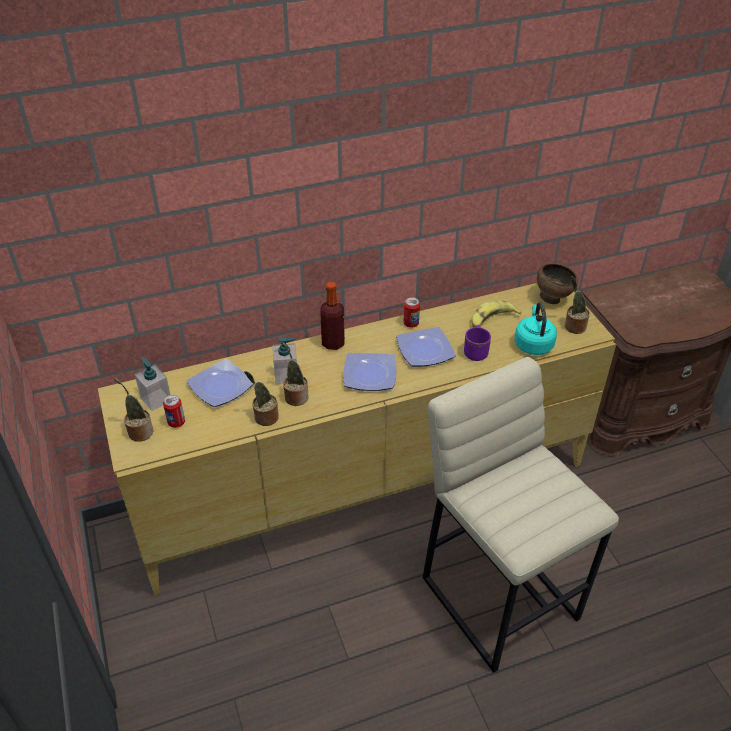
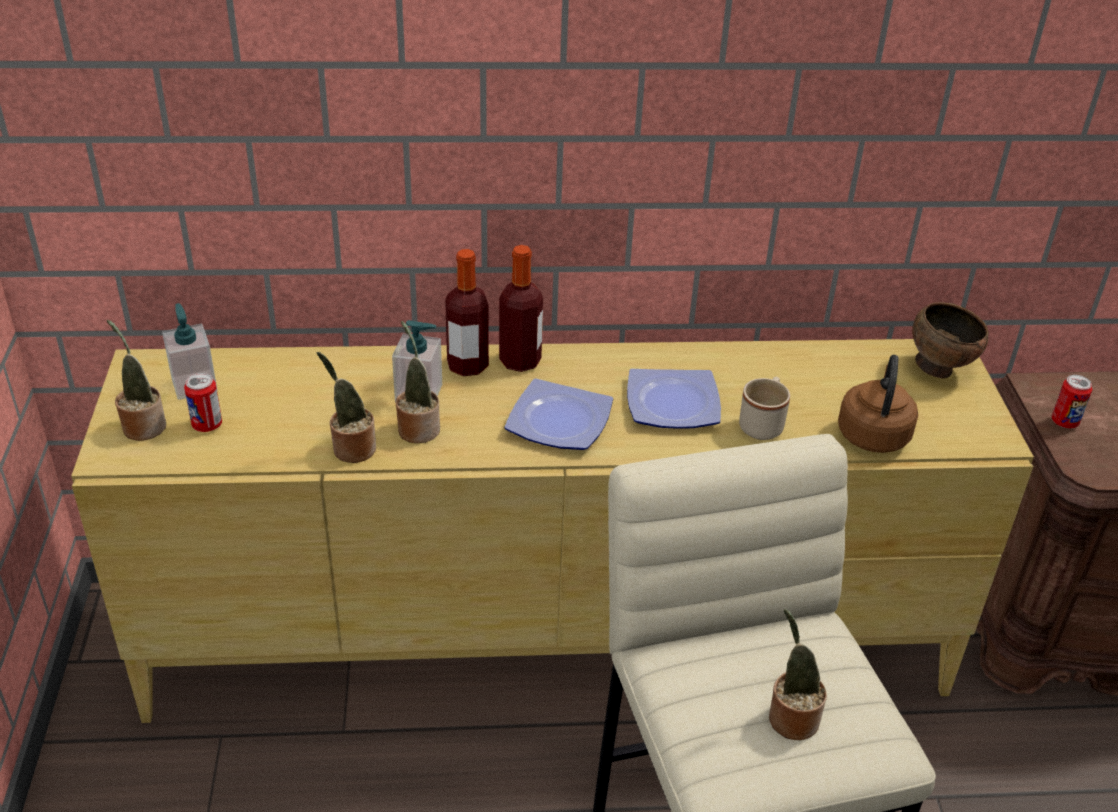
camera: 15 degrees right, 5 degrees down
(219, 386) = (303, 386): plate -> none
(305, 352) = (467, 365): none -> bottle
(411, 324) = (666, 358): can -> can (1064, 422)
(476, 351) = (763, 424): purple mug -> beige mug
(491, 320) = (812, 381): banana -> none
(533, 344) = (873, 433): turquoise kettle -> brown kettle
(573, 326) = (961, 420): potted plant -> potted plant (790, 717)

